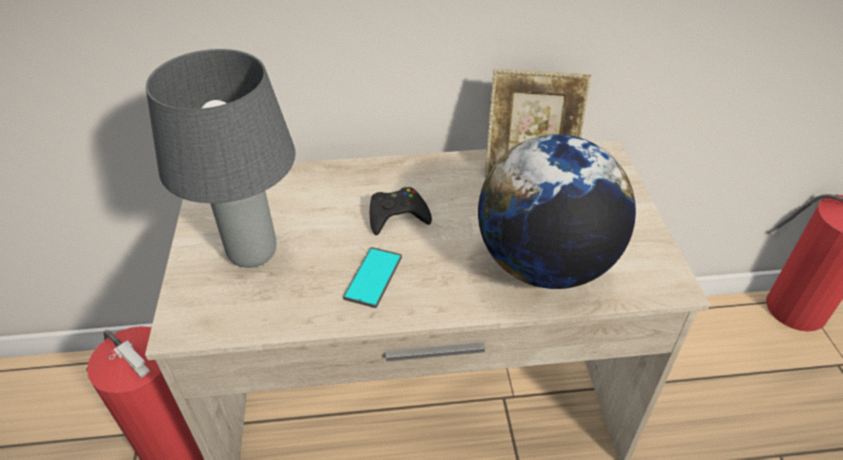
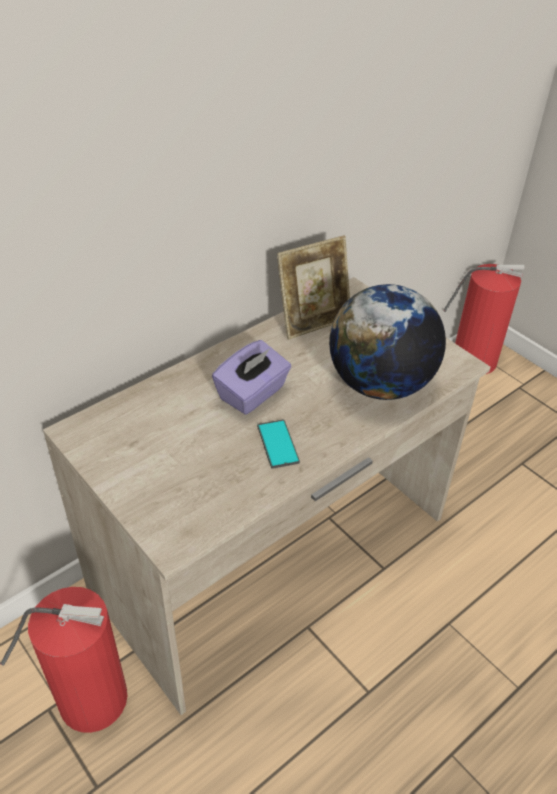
camera: 35 degrees left, 0 degrees up
(254, 254) = (173, 468): grey table lamp -> none
(397, 215) = (252, 394): black game controller -> purple tissue box

